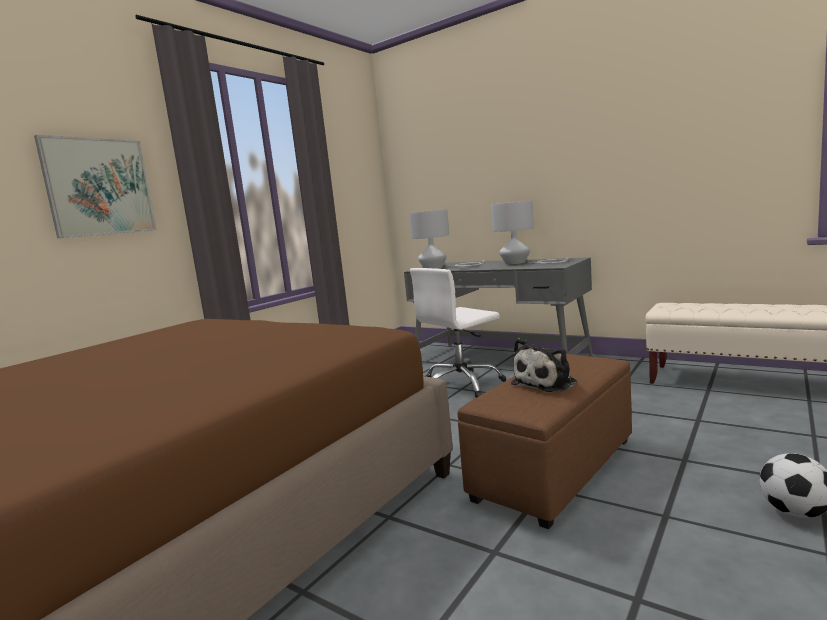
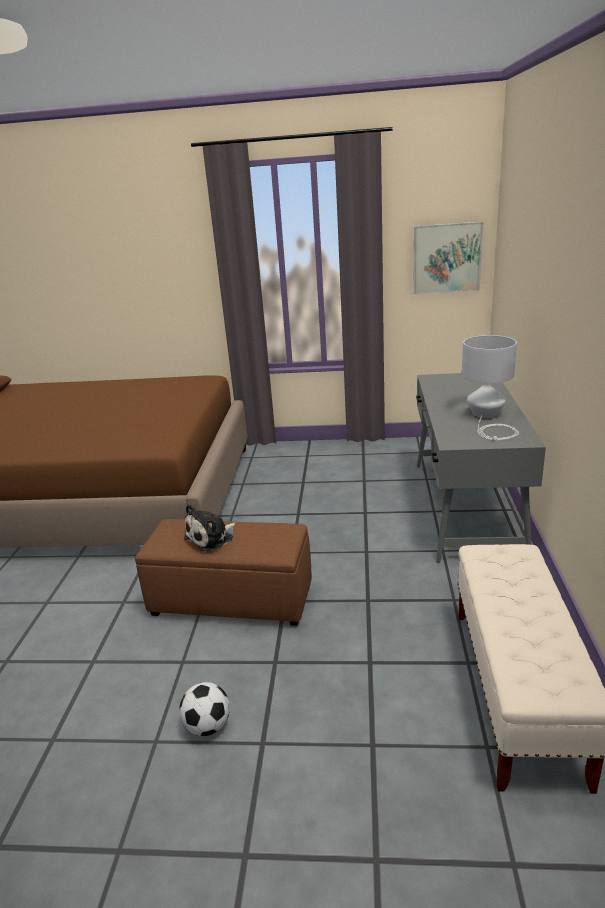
camera: 60 degrees right, 15 degrees up
(99, 187) = (171, 273): picture -> picture (447, 258)
(447, 267) = (451, 386): white table lamp -> none
(461, 385) = (375, 509): white office chair -> none
(547, 383) = (211, 537): plush toy -> plush toy turned 60 degrees counterclockwise

